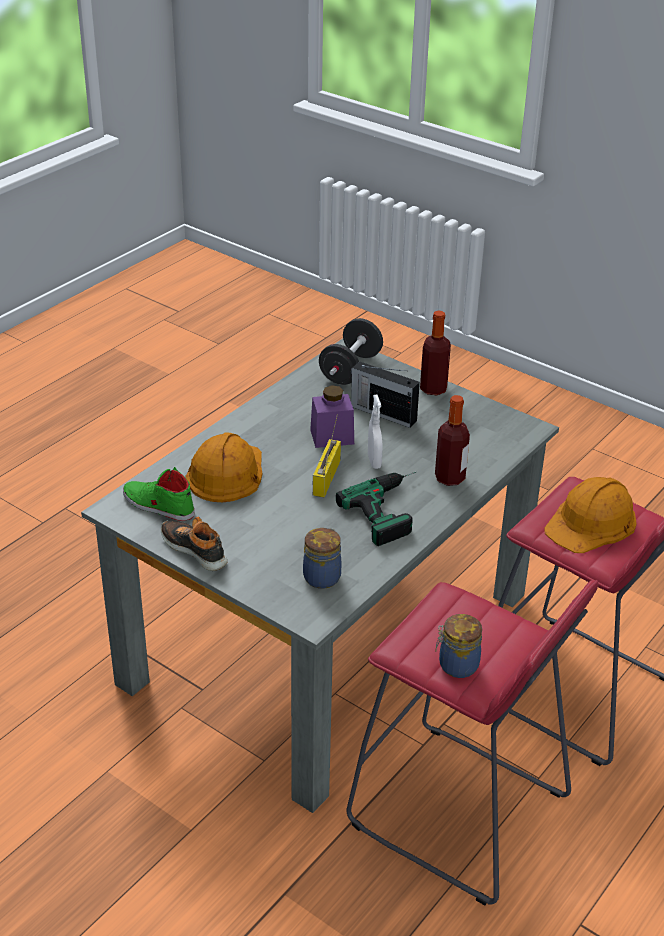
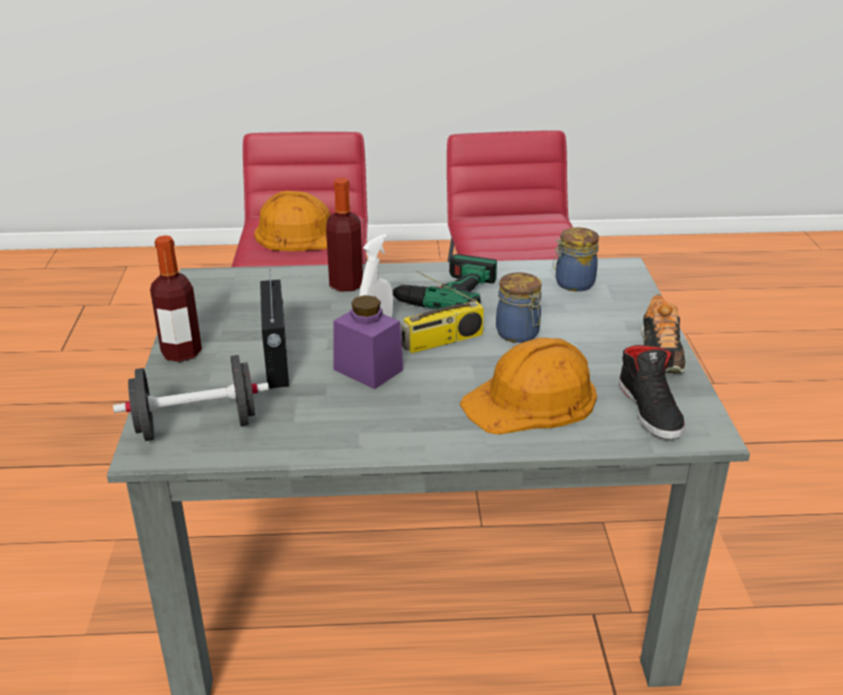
camera: 130 degrees left, 5 degrees down
(158, 505) = (650, 409): green shoe -> black shoe
(456, 665) = (547, 228): jar -> jar (518, 334)

